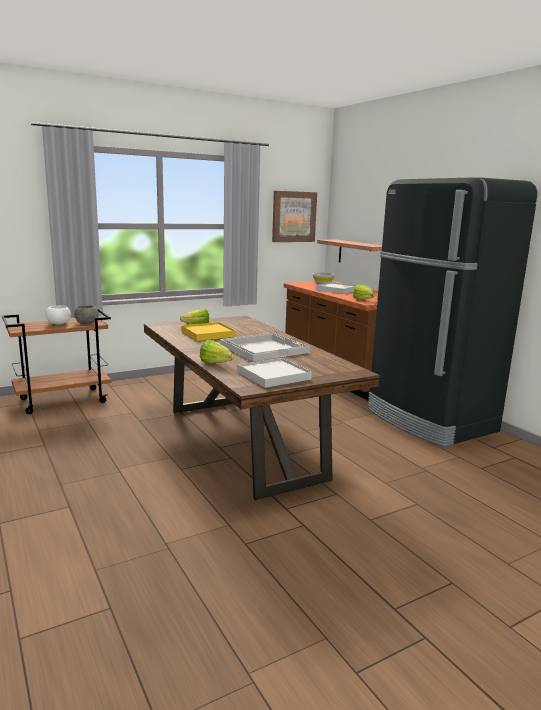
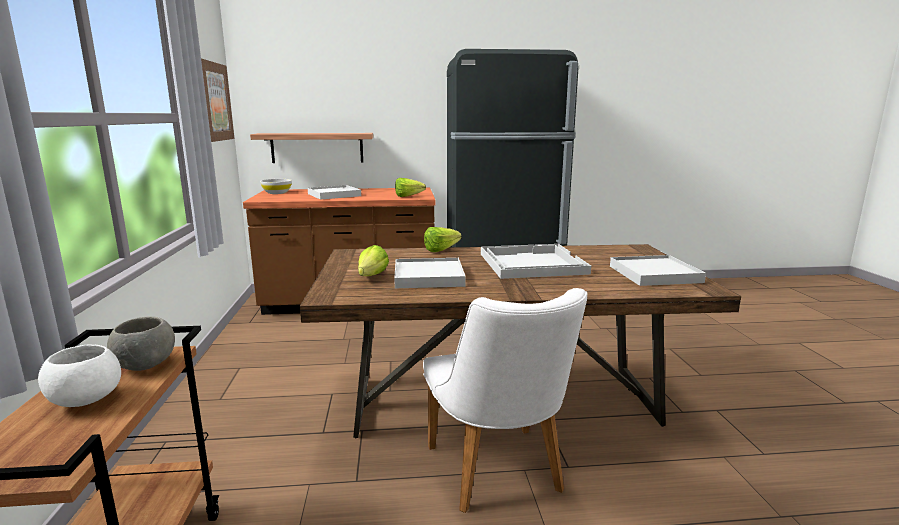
camera: 65 degrees left, 0 degrees up
(161, 451) = (499, 476): none -> white chair
(208, 334) = (429, 277): yellow tray -> white tray
(217, 364) = (601, 290): lettuce -> lettuce (444, 250)

